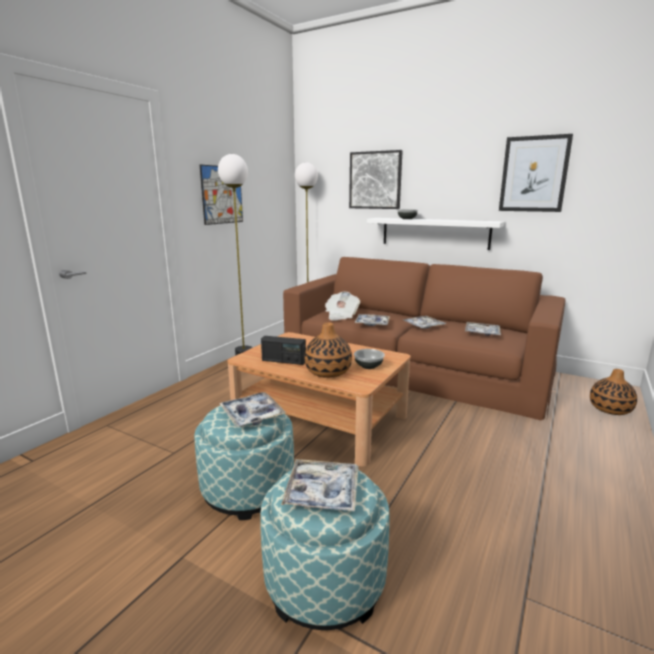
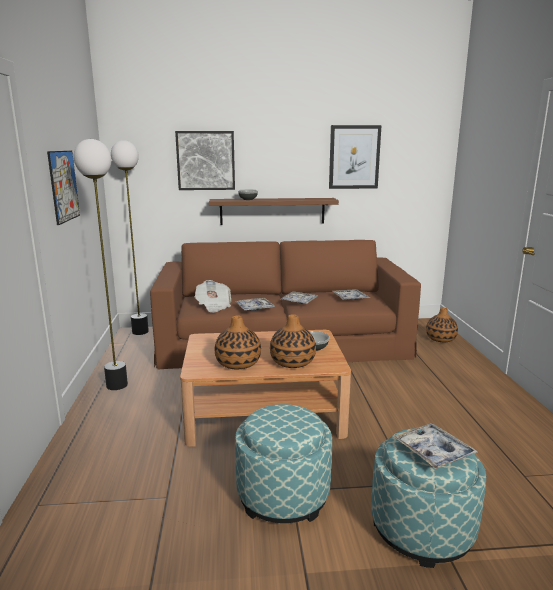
camera: 35 degrees left, 0 degrees up
(252, 415) = (292, 419): tray -> none
(283, 361) = (238, 363): radio -> vase
(434, 233) = (272, 211): white shelf -> brown shelf

